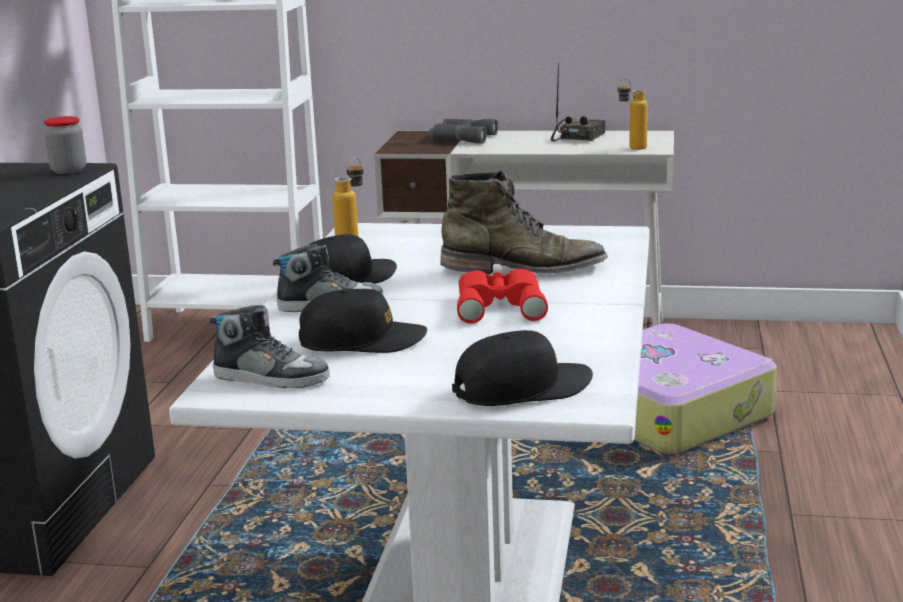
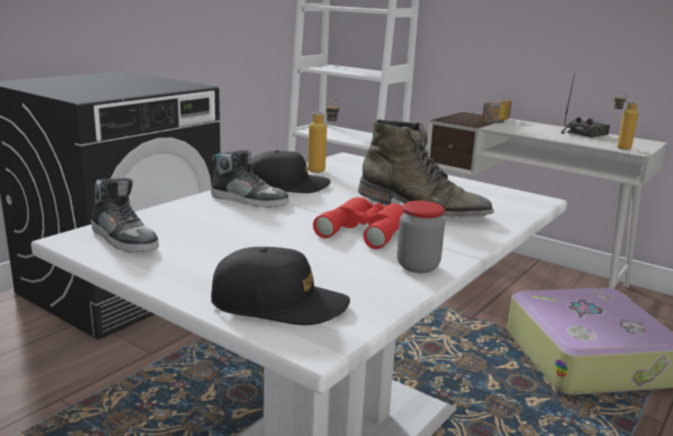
camera: 25 degrees right, 0 degrees up
(69, 170) = (185, 85): jar -> jar (418, 266)
(362, 341) = (227, 229): black cap -> none
(461, 137) = (498, 121): grey binoculars -> radio

